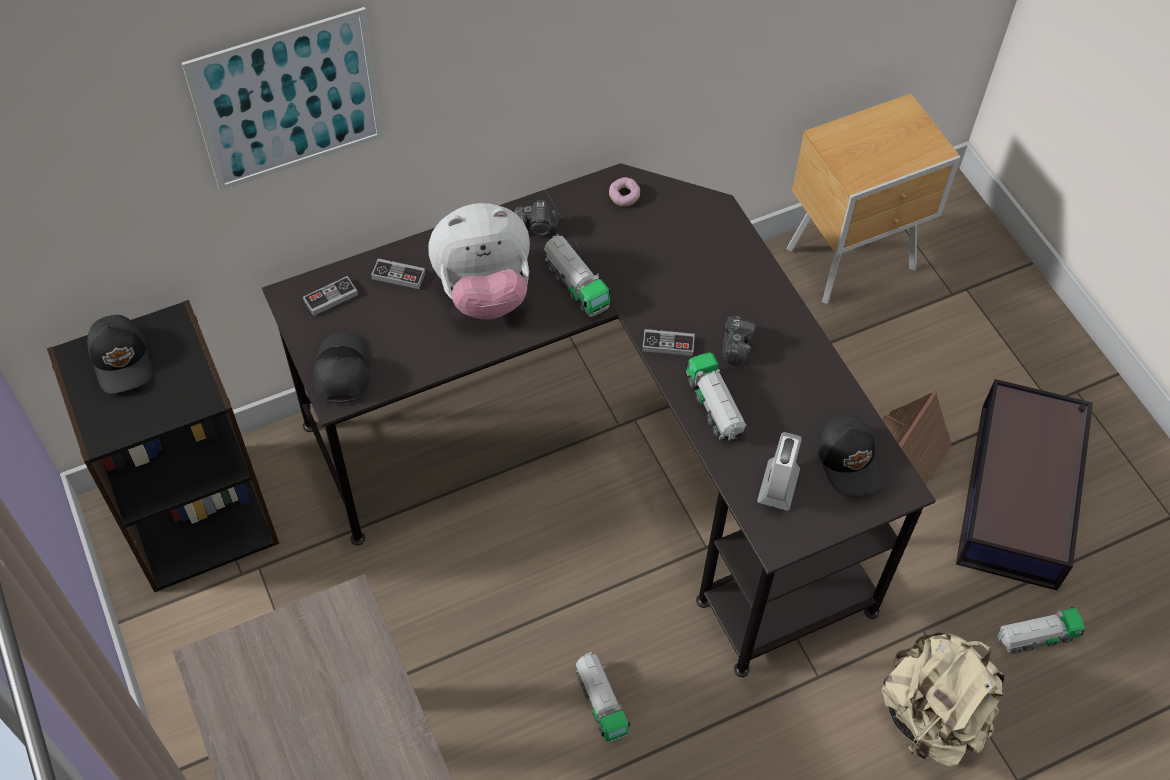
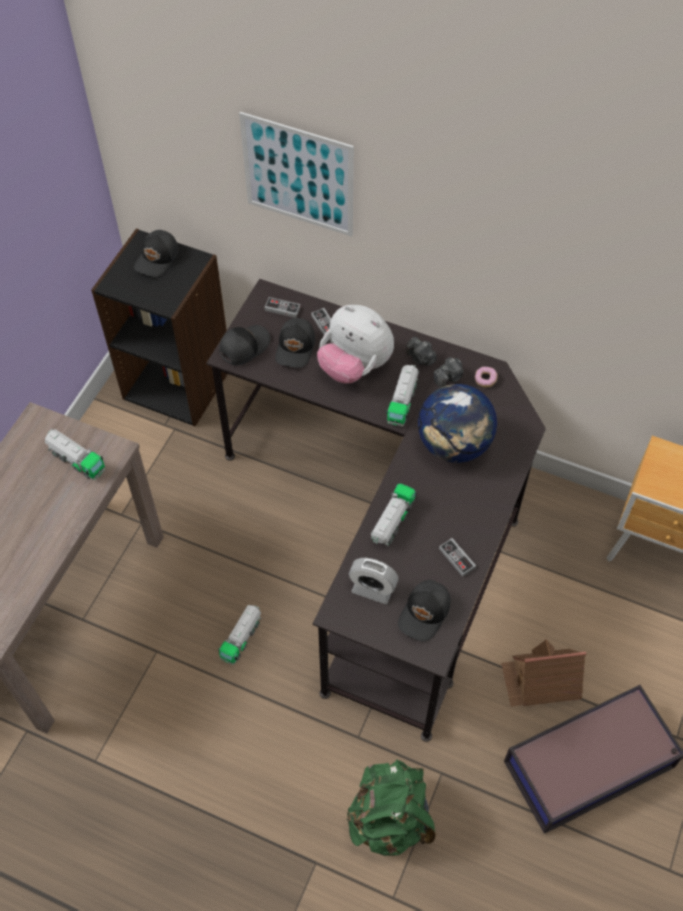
camera: 50 degrees right, 0 degrees up
(399, 324) = (296, 348): none -> black cap
(668, 344) = (410, 471): game controller -> game controller (457, 558)
(675, 283) = (454, 445): none -> globe
(735, 346) = (443, 503): camera -> camera (449, 377)
(778, 485) = (372, 589): alarm clock -> alarm clock turned 135 degrees counterclockwise
(932, 716) = (390, 818): beige backpack -> green backpack
(1036, 637) = (499, 843): toy truck -> toy truck (76, 460)

